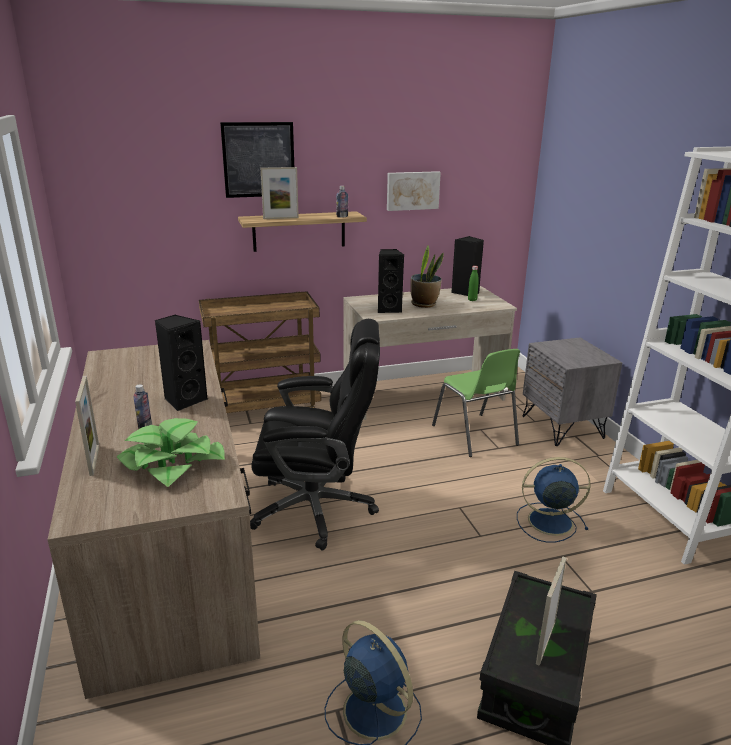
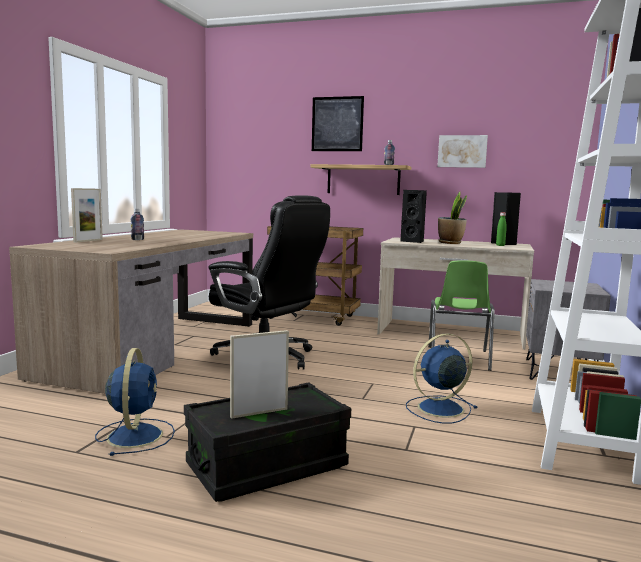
camera: 35 degrees right, 15 degrees down
(172, 464) = (116, 245): potted plant -> none
(184, 400) = (180, 238): black speaker -> none
(280, 218) = (343, 164): picture frame -> none
(548, 521) = (438, 409): blue fan -> blue fan turned 60 degrees counterclockwise

